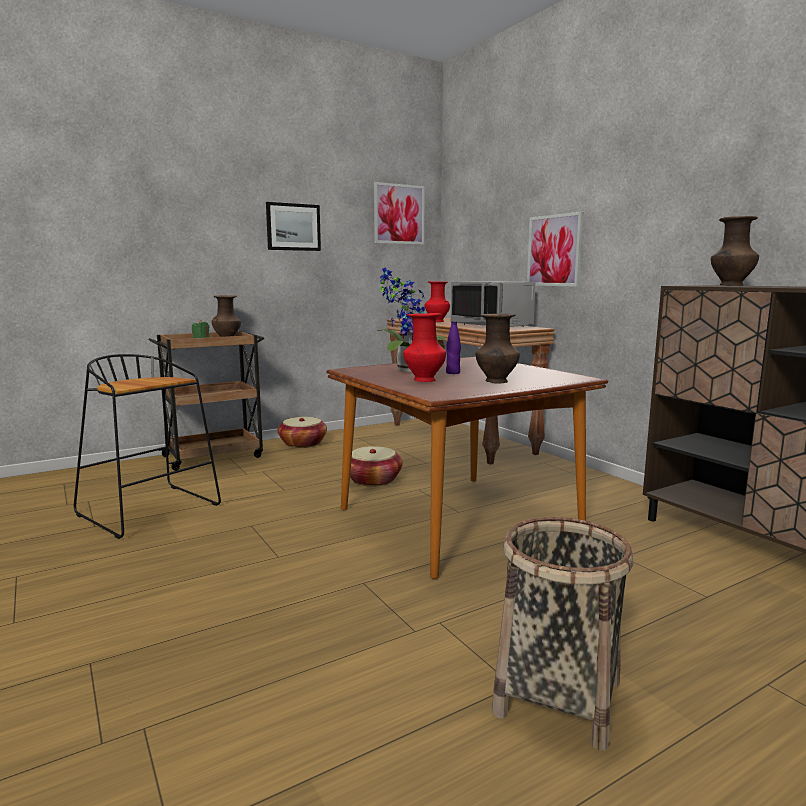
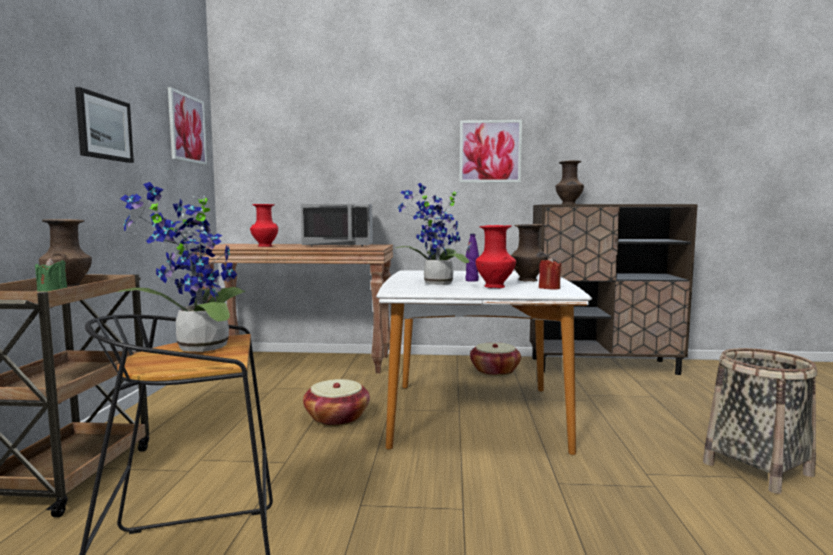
camera: 55 degrees left, 5 degrees down
(149, 380) = (196, 348): none -> potted plant
(303, 444) = (159, 418): basket -> basket (495, 371)
(454, 390) = (549, 288): none -> red candle
(456, 520) = (475, 416): brown dining table -> white dining table
(554, 250) = (383, 178): picture -> picture (490, 151)

